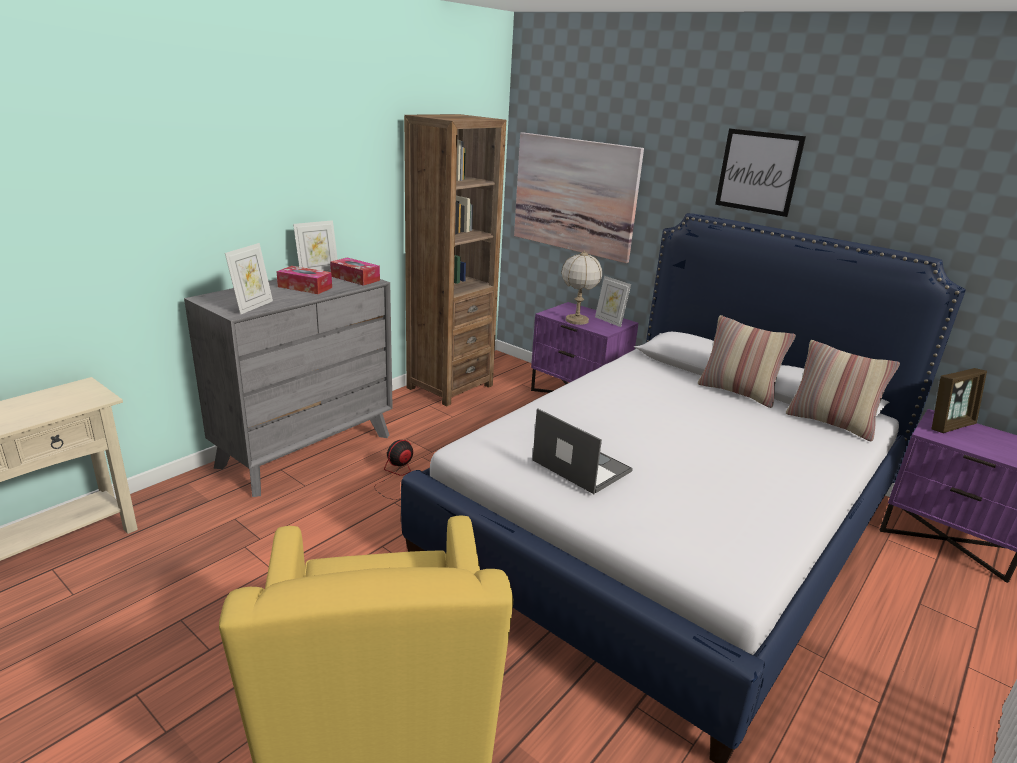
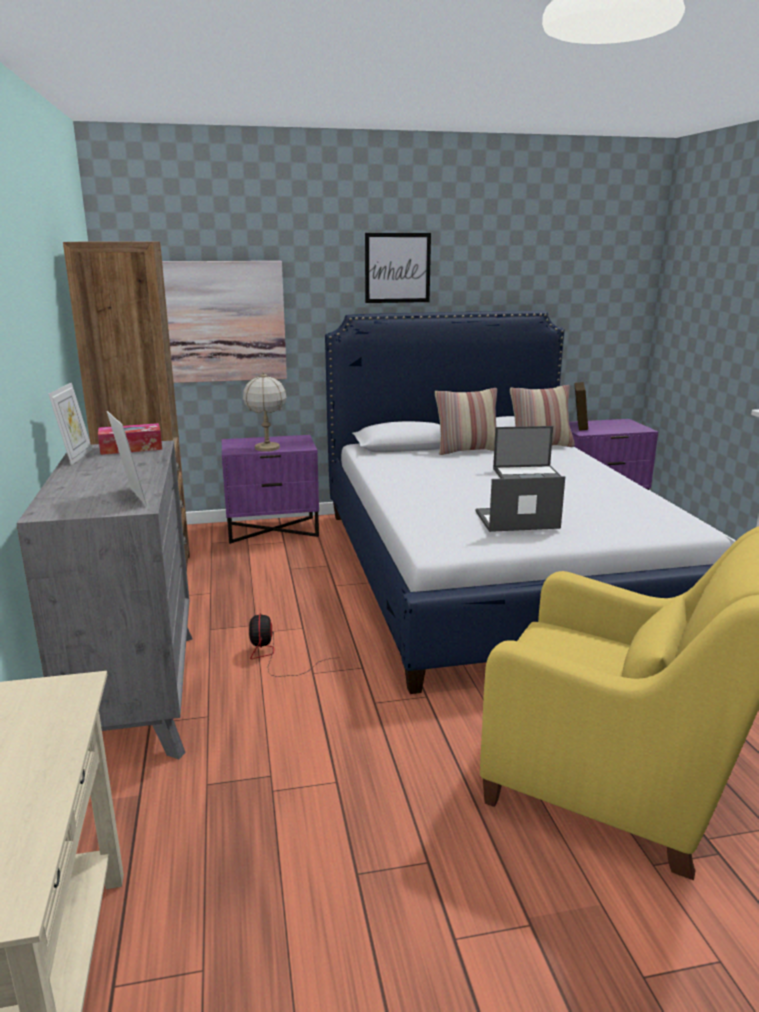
camera: 50 degrees left, 5 degrees down
(305, 287) = (113, 469): tissue box -> none
(610, 321) = (290, 440): picture frame -> none
(723, 439) = (528, 474): none -> laptop

